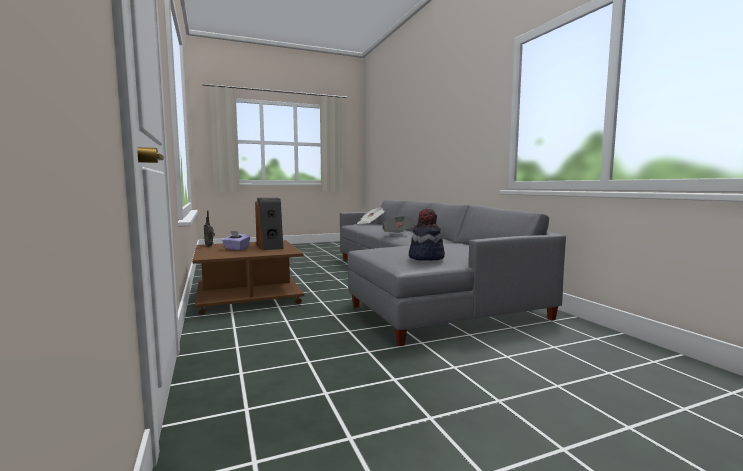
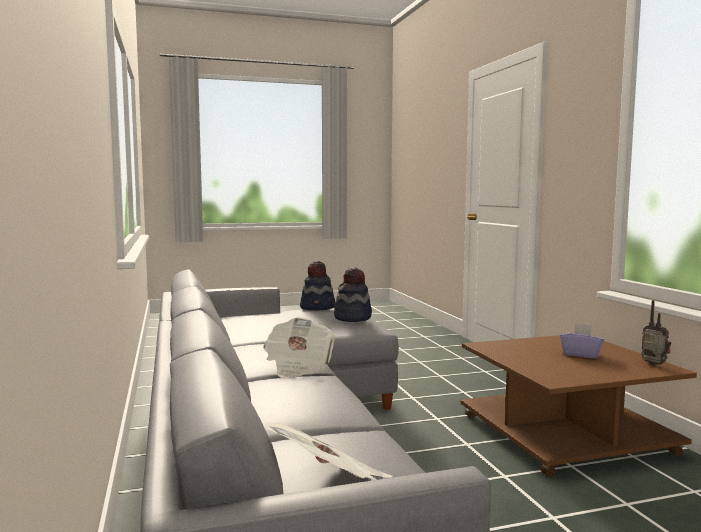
camera: 175 degrees left, 0 degrees up
(270, 246) = (537, 361): speaker -> none
(384, 250) = (353, 318): none -> hat

